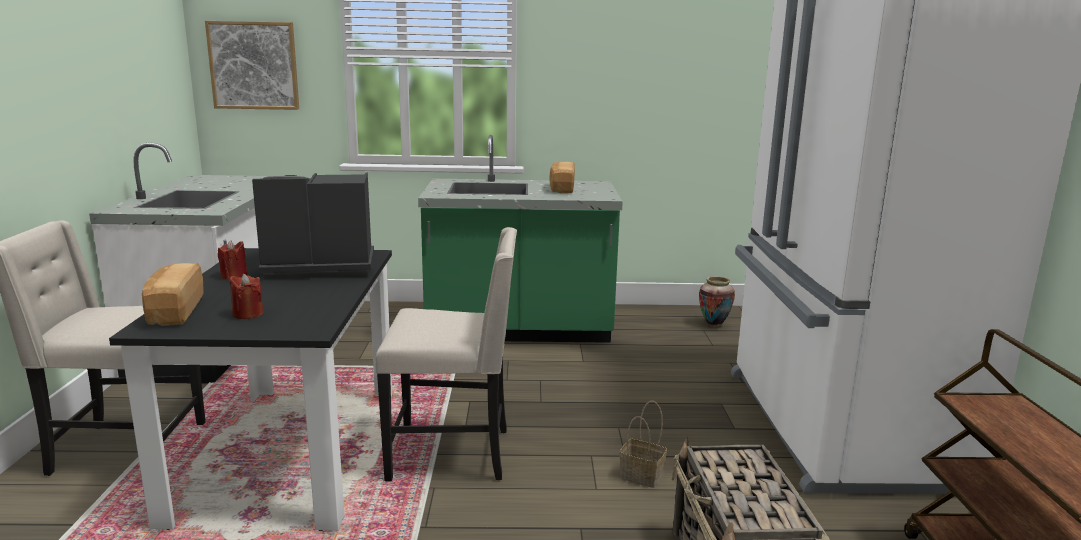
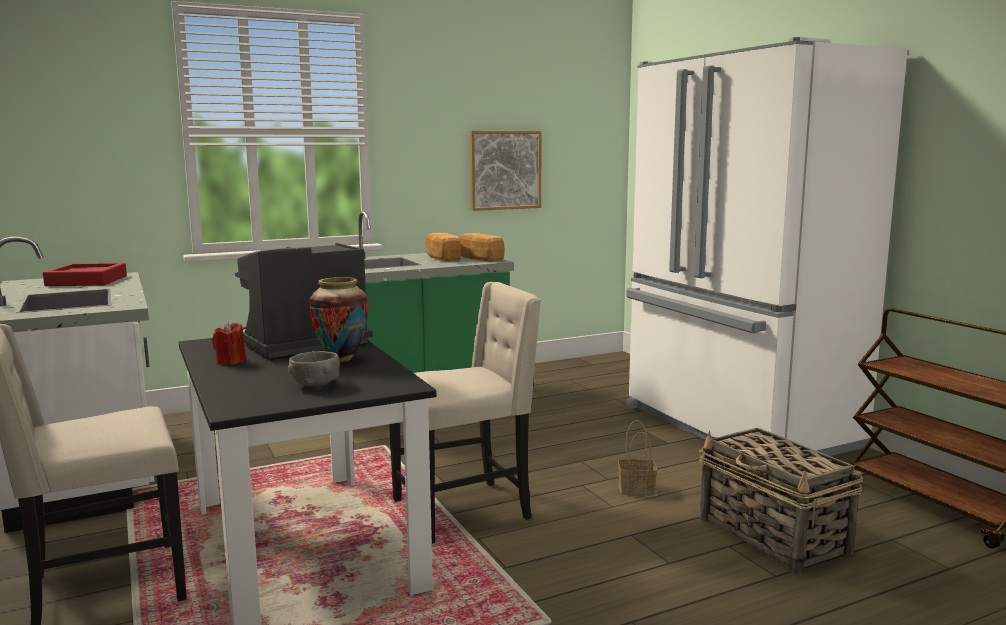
camera: 25 degrees left, 5 degrees down
(174, 312) = (233, 394): bread -> bread (479, 259)
(240, 181) = (87, 281): none -> red tray
(248, 314) = (315, 384): red candle -> grey bowl
(254, 65) = (72, 149): picture -> picture (505, 170)
(713, 325) = (573, 374): vase -> vase (341, 360)

